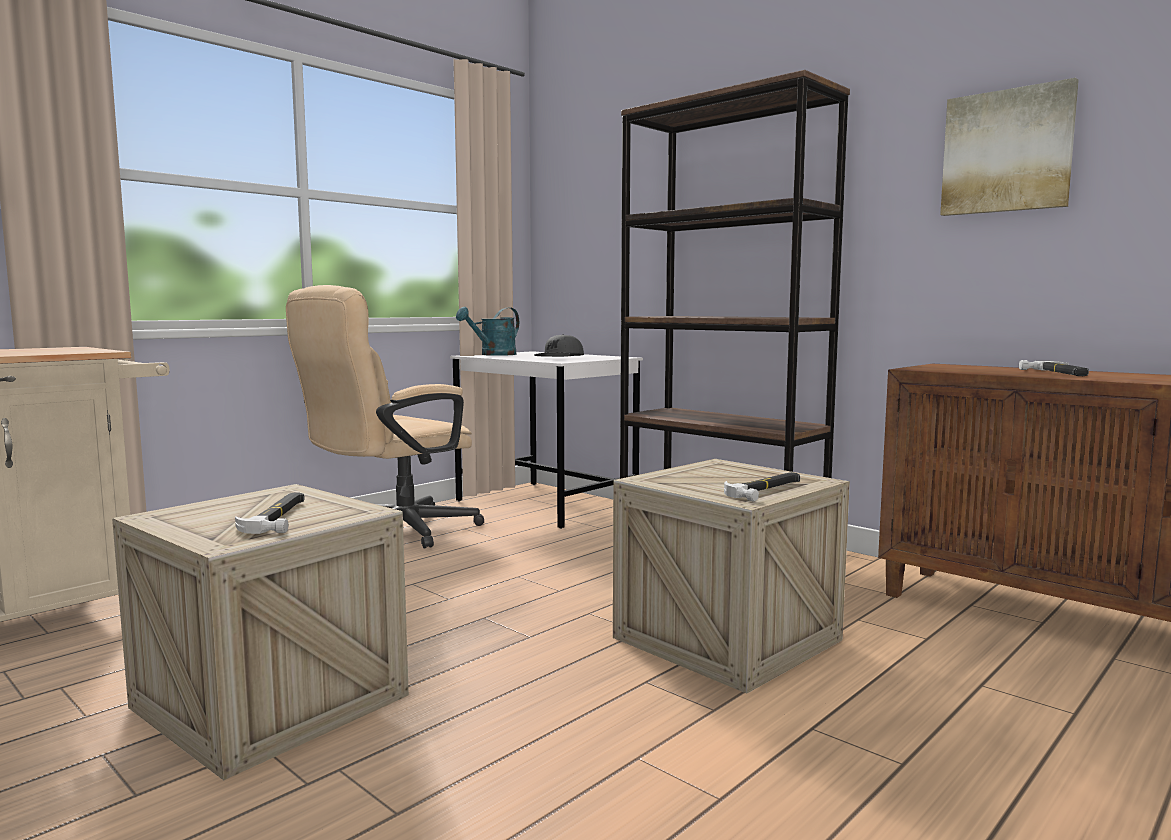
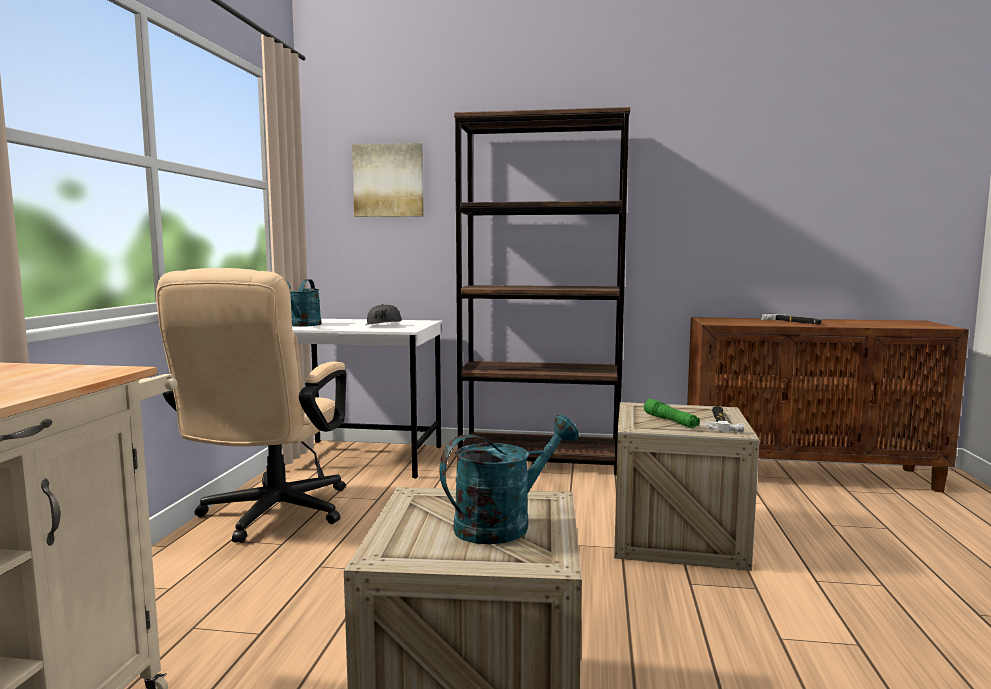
camera: 35 degrees left, 0 degrees up
(279, 517) = (504, 524): hammer -> turquoise watering can
(705, 480) = (670, 421): none -> green flashlight
(1007, 151) = (734, 178): picture -> picture (388, 180)

